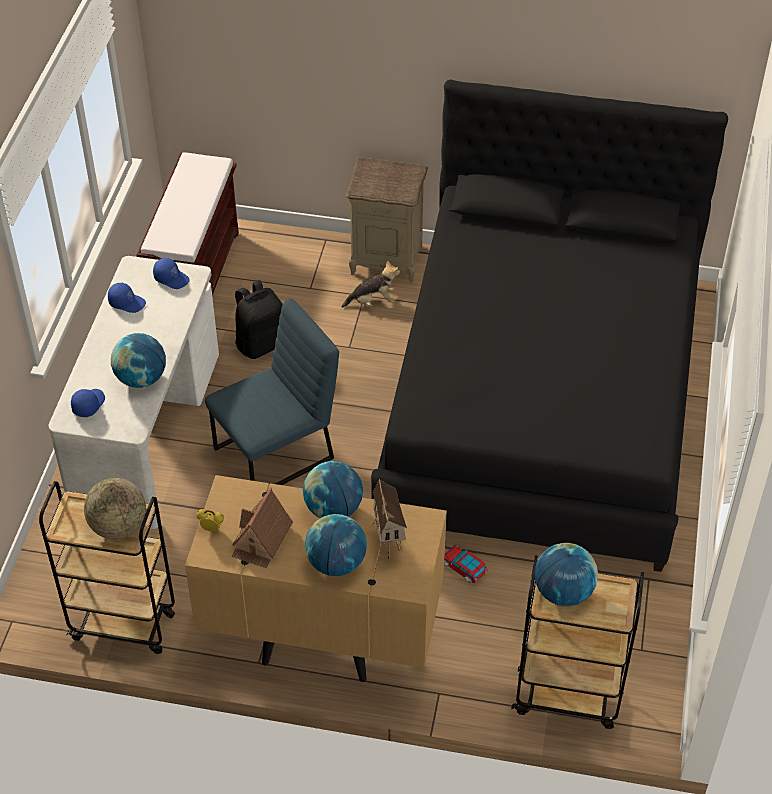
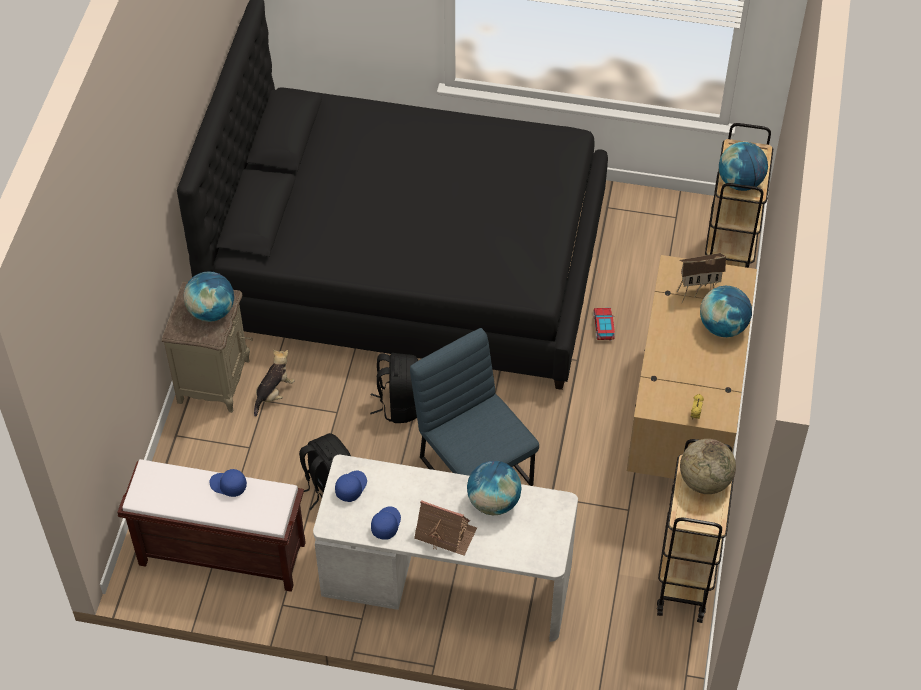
camera: 90 degrees left, 5 degrees up
(88, 404) = (529, 544): blue cap -> blue cap (228, 485)
(261, 539) = (704, 379): toy house -> toy house (445, 533)
(333, 509) = (666, 330): globe -> globe (211, 311)
(358, 393) = (399, 404): none -> black backpack
(373, 302) = (274, 393): plush toy -> plush toy turned 45 degrees clockwise
(463, 568) = (603, 327): toy car -> toy car turned 135 degrees clockwise

